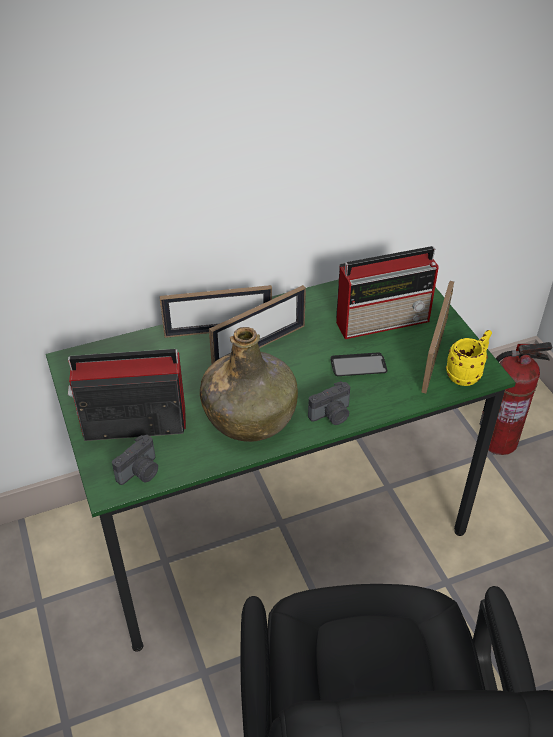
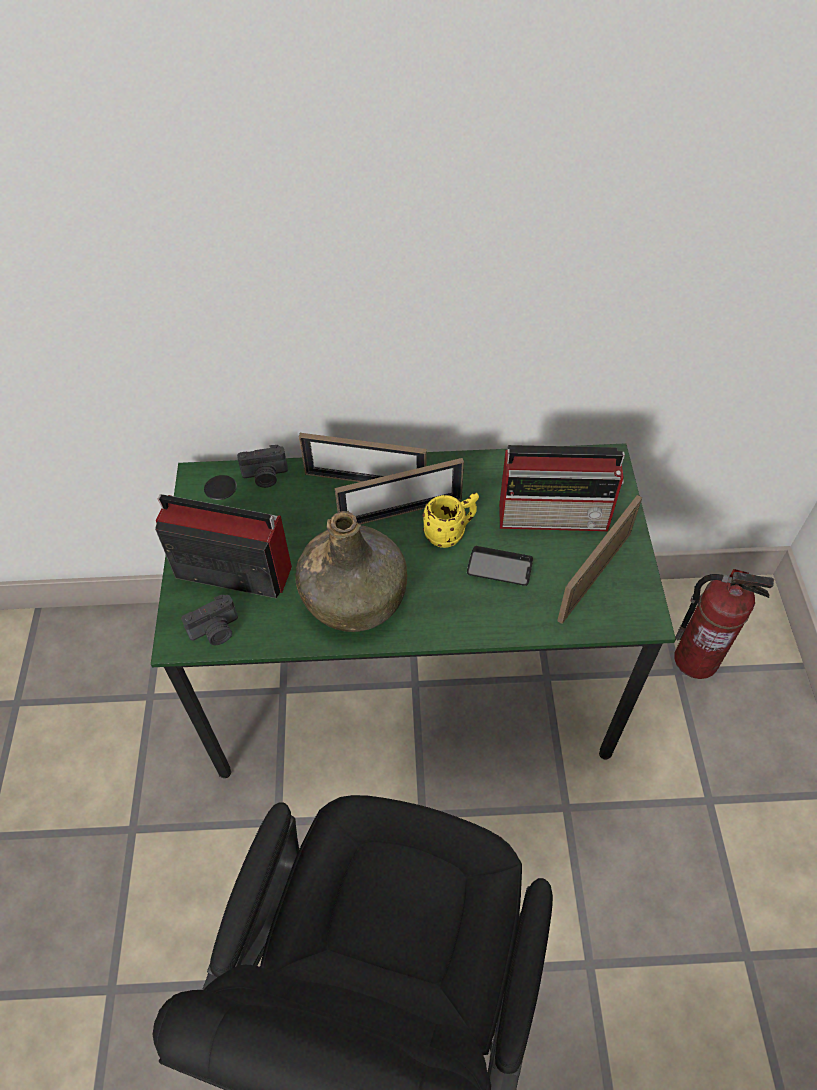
camera: 20 degrees right, 10 degrees up
(332, 415) = (443, 621): camera -> camera (265, 476)
(467, 373) = (622, 612): yellow mug -> yellow mug (450, 533)

